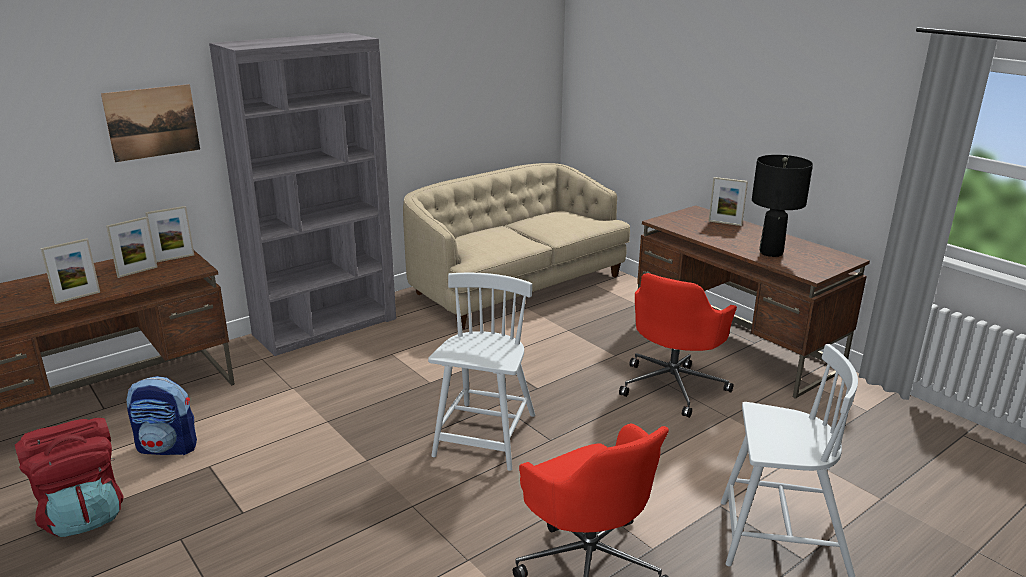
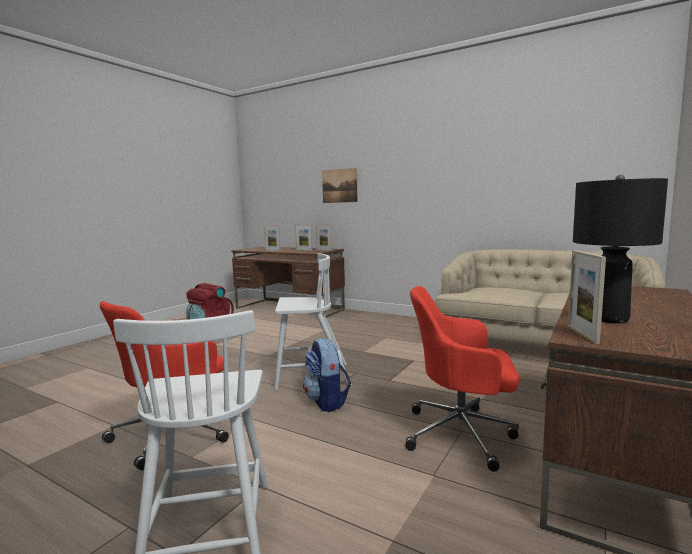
camera: 70 degrees right, 15 degrees down
(168, 447) = (260, 323): backpack -> backpack (327, 402)
(326, 326) = (397, 320): grey bookcase -> none
(725, 223) = (660, 300): picture frame -> picture frame (582, 334)

